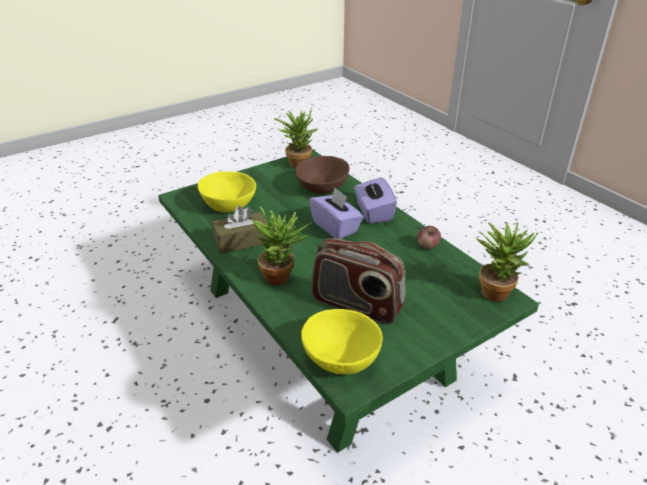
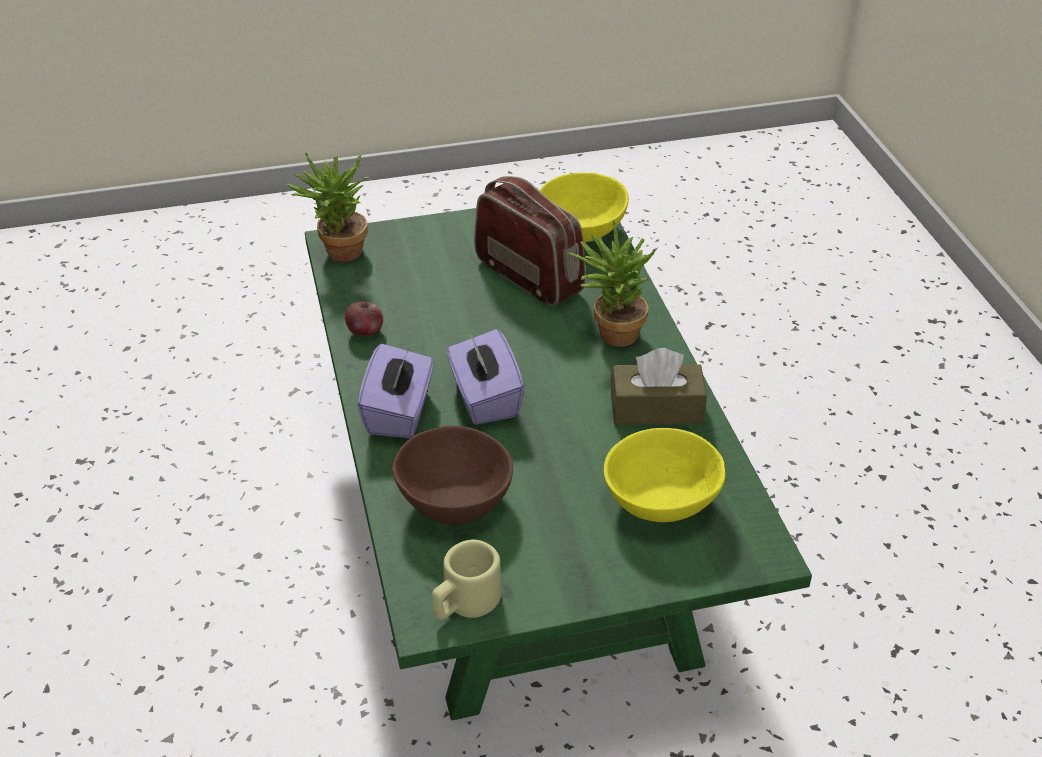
camera: 160 degrees left, 5 degrees up
(297, 162) = (464, 603): potted plant -> beige mug

